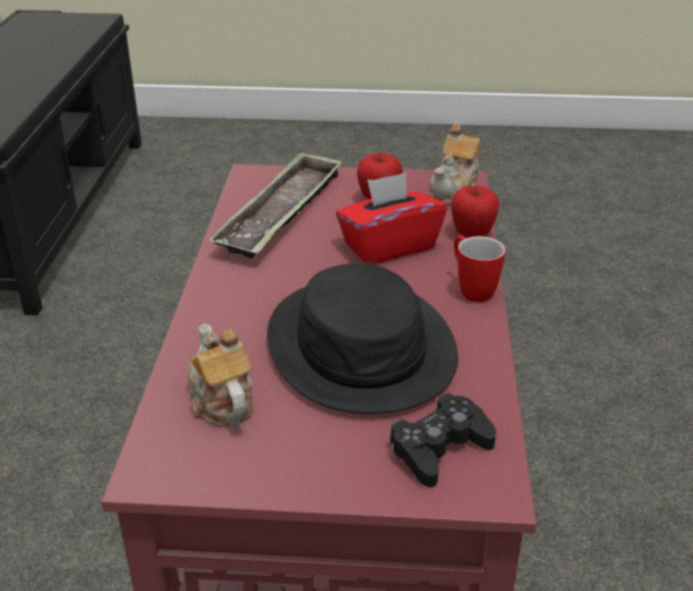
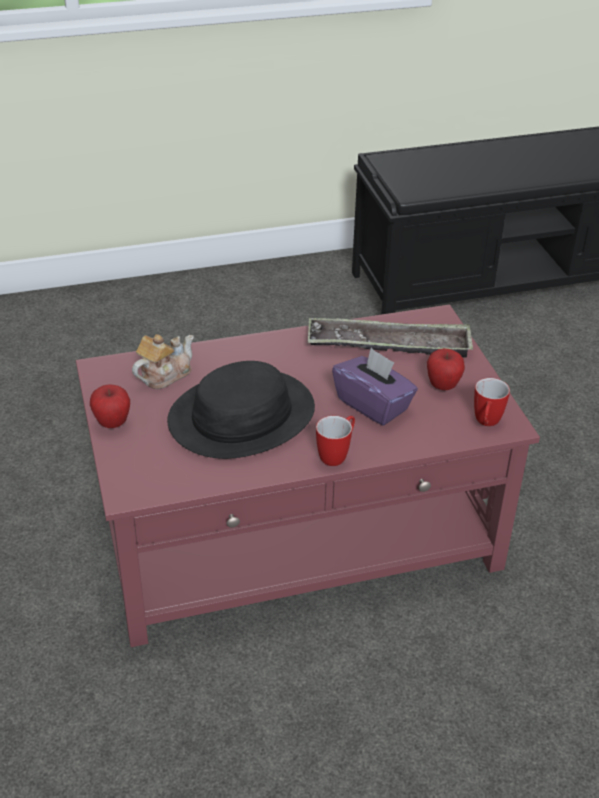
camera: 70 degrees right, 5 degrees up
(389, 246) = (373, 404): red tissue box -> purple tissue box
(439, 448) = (155, 467): black game controller -> none
(455, 191) = (486, 423): teapot -> mug
(472, 234) = (419, 444): apple -> apple (112, 423)

